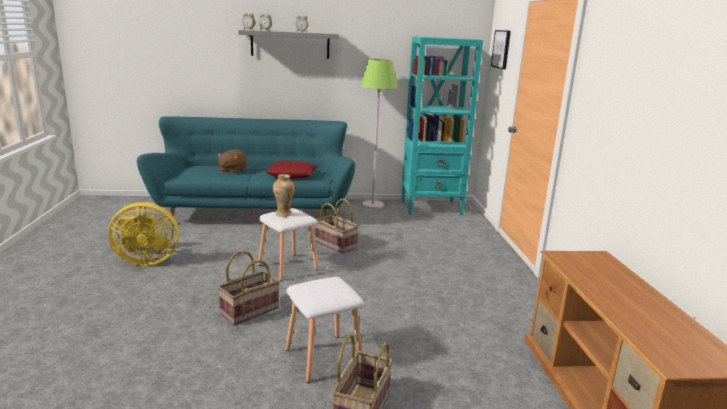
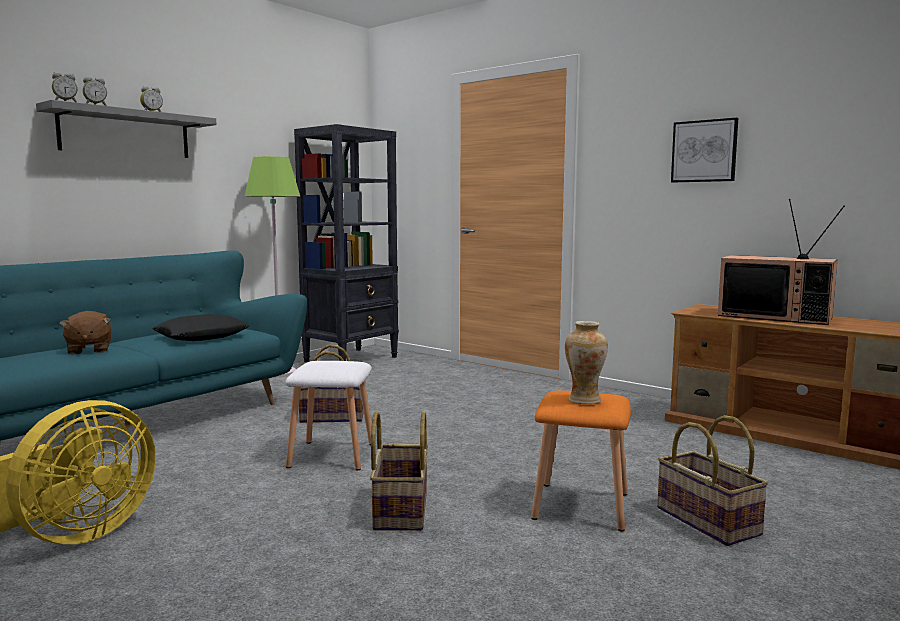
camera: 45 degrees left, 10 degrees down
(283, 214) = (325, 366): vase -> vase (584, 400)
(291, 174) = (202, 336): red pillow -> black pillow
(323, 358) = (582, 507): white stool -> orange stool
(432, 208) = (352, 359): turquoise bookcase -> black bookcase
(501, 49) = (407, 145): picture -> picture (704, 151)
(614, 289) = (776, 316): none -> television

